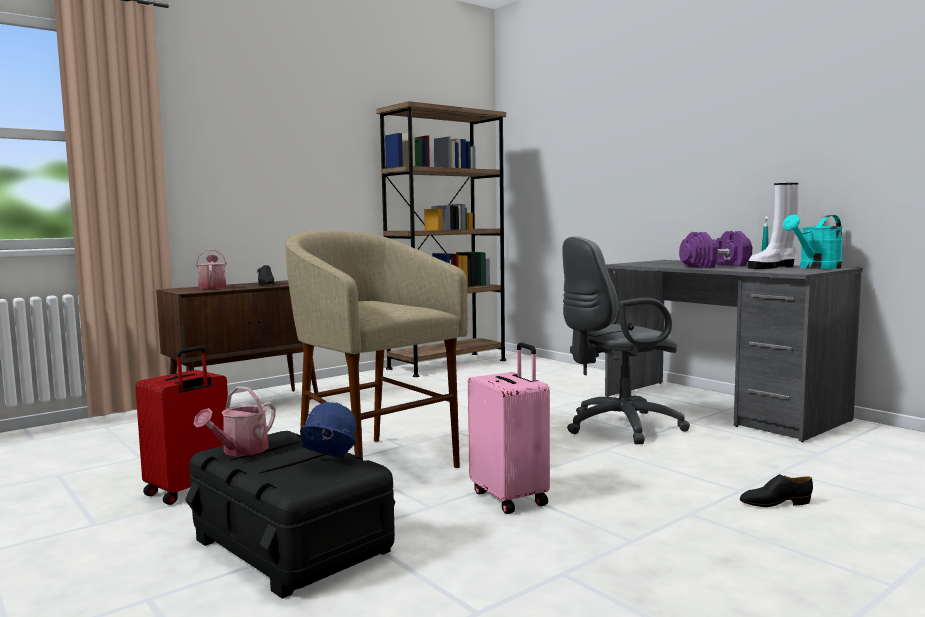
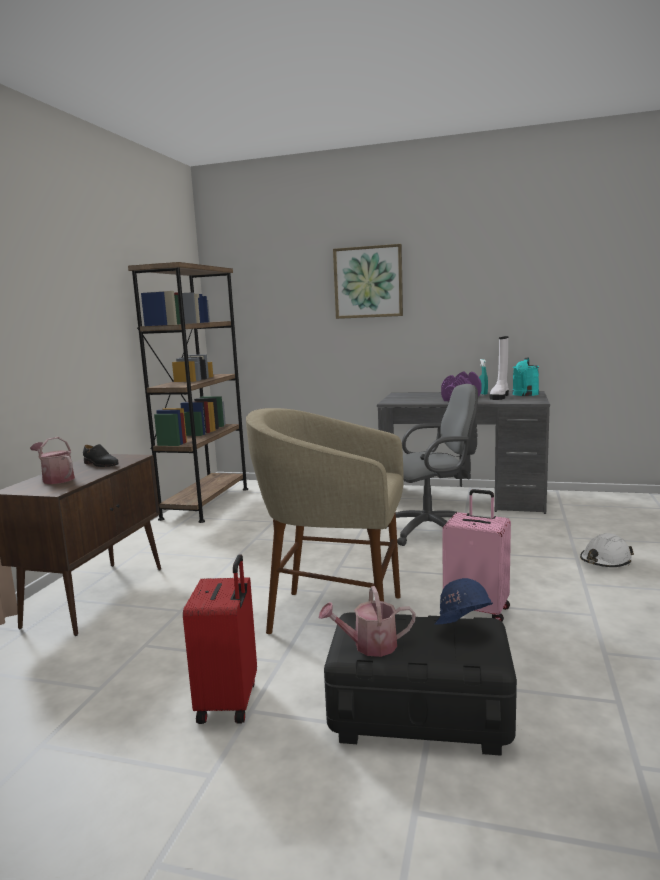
camera: 35 degrees left, 5 degrees up
(240, 451) = (369, 646): watering can -> watering can turned 90 degrees clockwise
(617, 427) = (434, 531): grey office chair -> grey office chair turned 135 degrees counterclockwise
(648, 120) = (368, 282): none -> picture
(775, 503) = (605, 561): black shoe -> white hard hat

